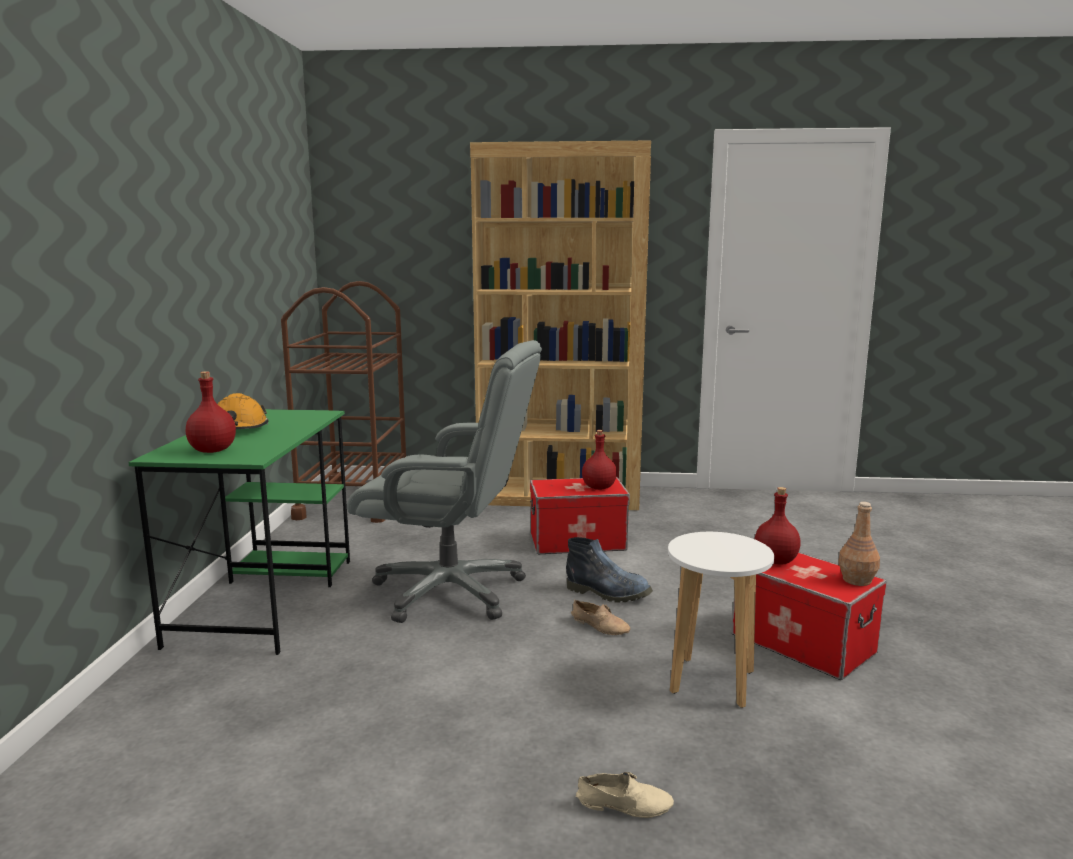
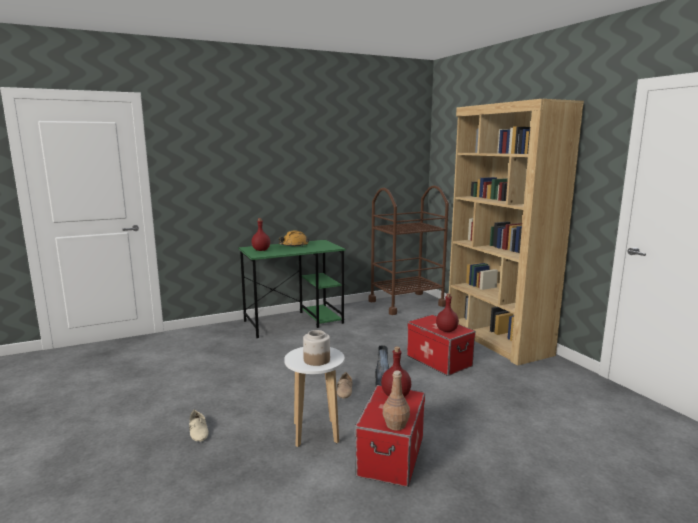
camera: 60 degrees right, 0 degrees up
(451, 591) = (340, 349): grey office chair -> none
(733, 550) = (316, 360): none -> jar

